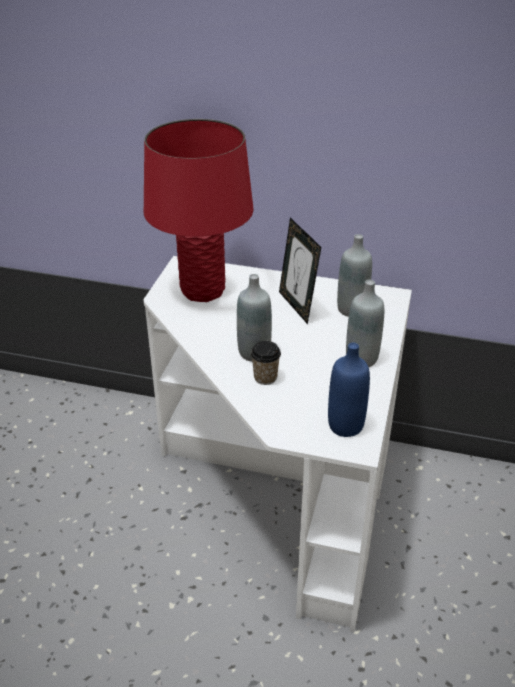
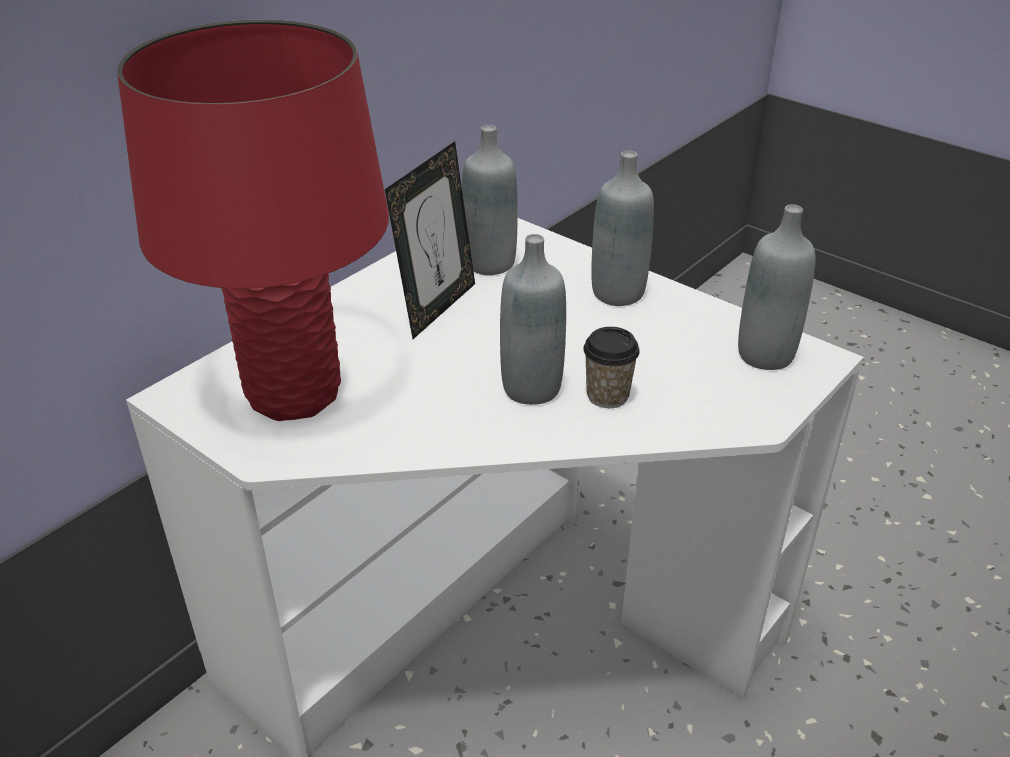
camera: 65 degrees left, 0 degrees up
(297, 306) = (437, 308): picture frame -> picture frame turned 60 degrees counterclockwise
(345, 425) = (765, 355): blue bottle -> grey bottle

